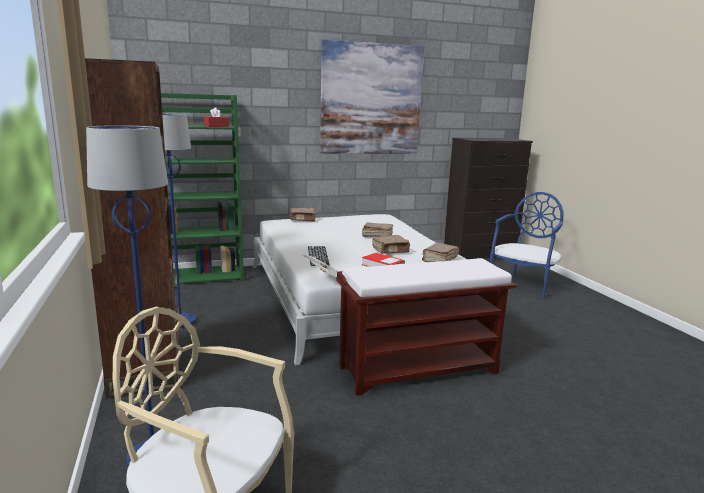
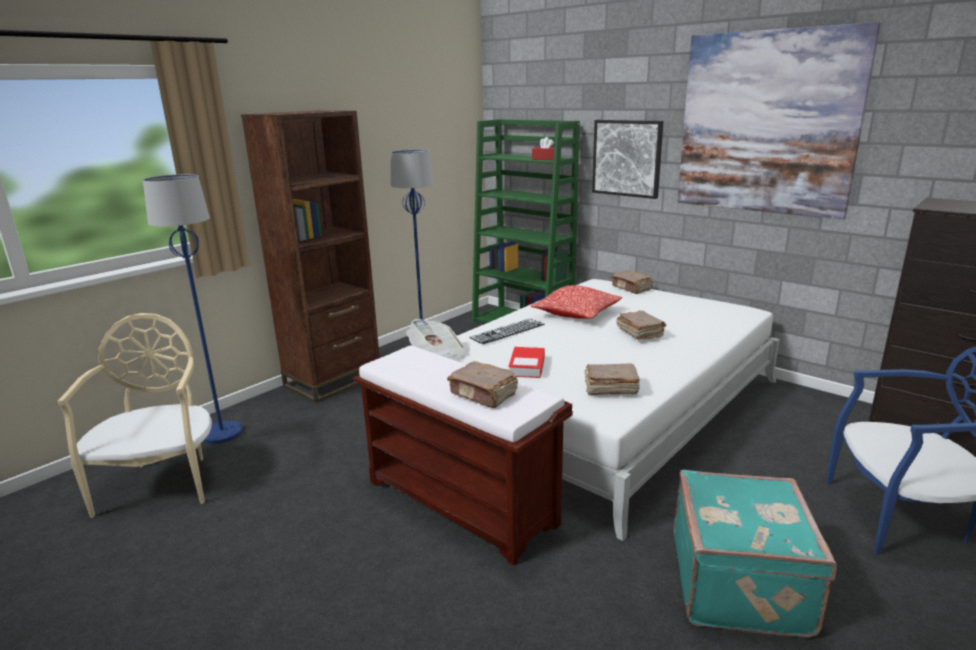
camera: 60 degrees right, 5 degrees up
(276, 124) = (627, 158): none -> picture
(320, 237) = (576, 313): none -> pillow
(391, 251) = (591, 355): brown book -> brown book (483, 394)
(548, 327) = (741, 584): none -> turquoise suitcase

